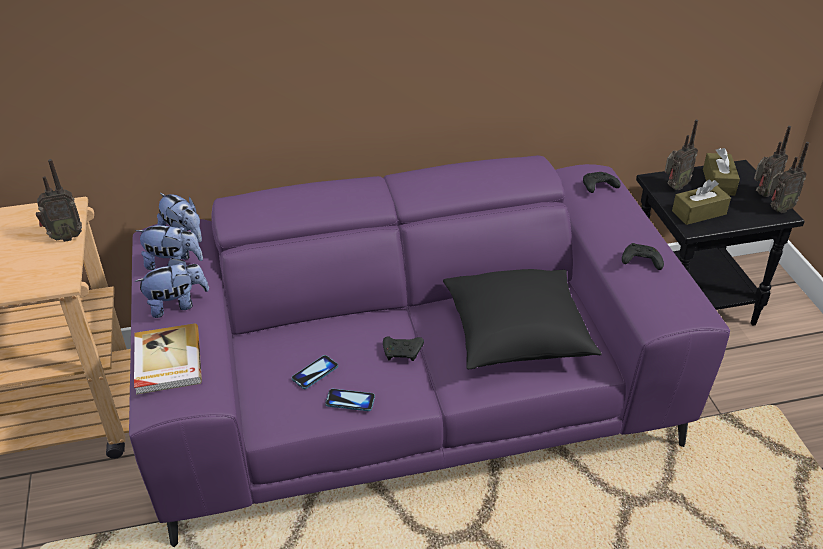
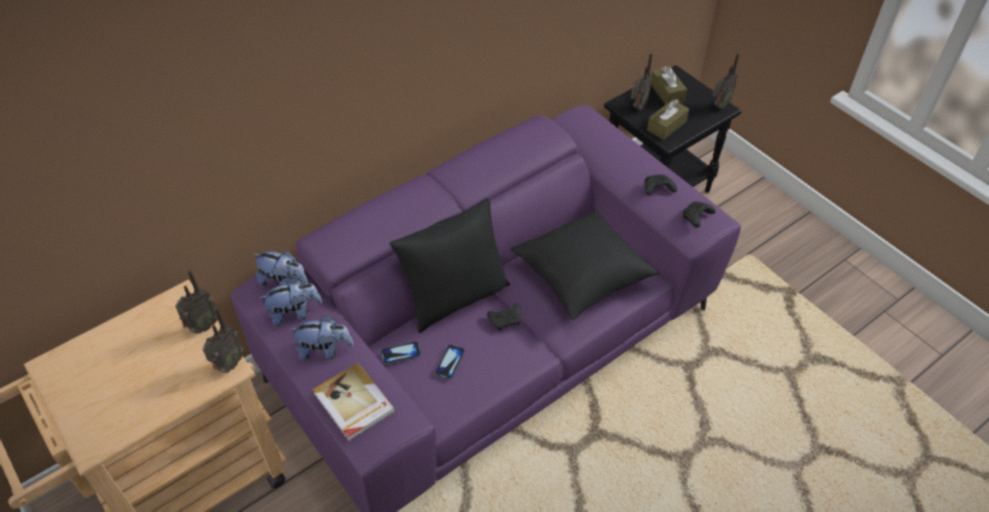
camera: 25 degrees left, 10 degrees up
(177, 305) = (324, 350): plush toy -> plush toy turned 45 degrees clockwise
(350, 401) = (490, 375): phone -> phone (401, 353)
(362, 315) = (455, 298): none -> black pillow
(598, 187) = (592, 129): black game controller -> black game controller (696, 217)
(762, 193) = (702, 94): radio -> radio (228, 365)

